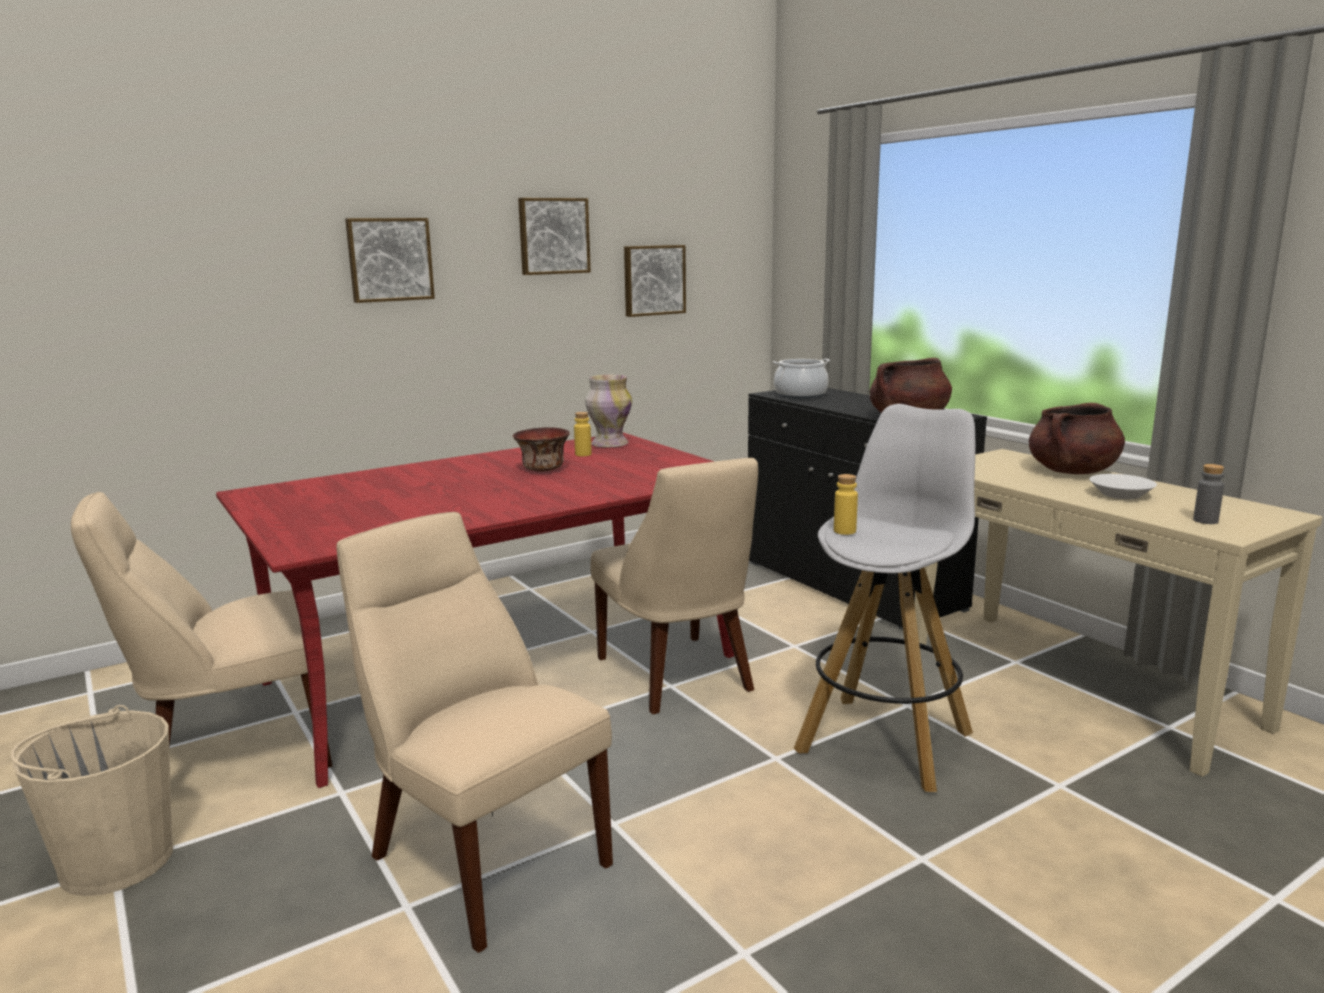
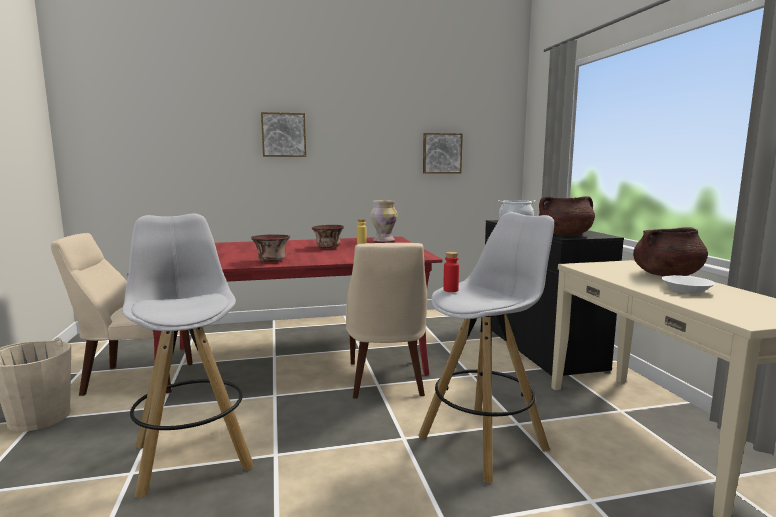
camera: 20 degrees right, 5 degrees down
(482, 856) = (192, 455): beige chair -> white stool
(494, 509) = (271, 261): none -> bowl
(553, 236) = (379, 125): picture -> none
(844, 531) = (450, 290): yellow bottle -> red bottle
(1205, 521) = (738, 312): grey bottle -> none

